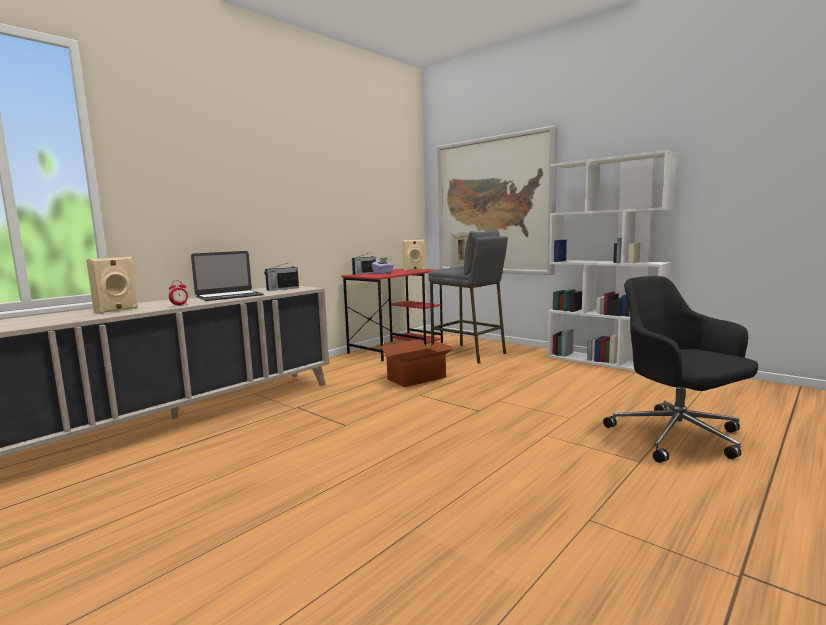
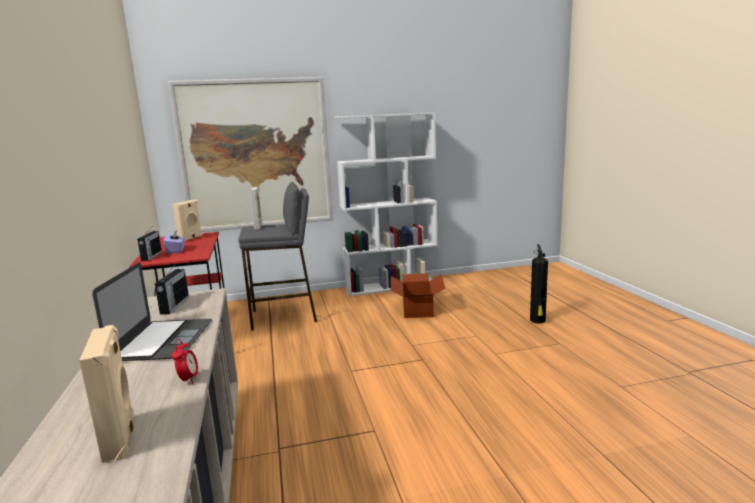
camera: 55 degrees left, 5 degrees up
(416, 378) = (305, 358): cardboard box -> cardboard box (417, 309)
(678, 437) = (537, 321): black office chair -> fire extinguisher

